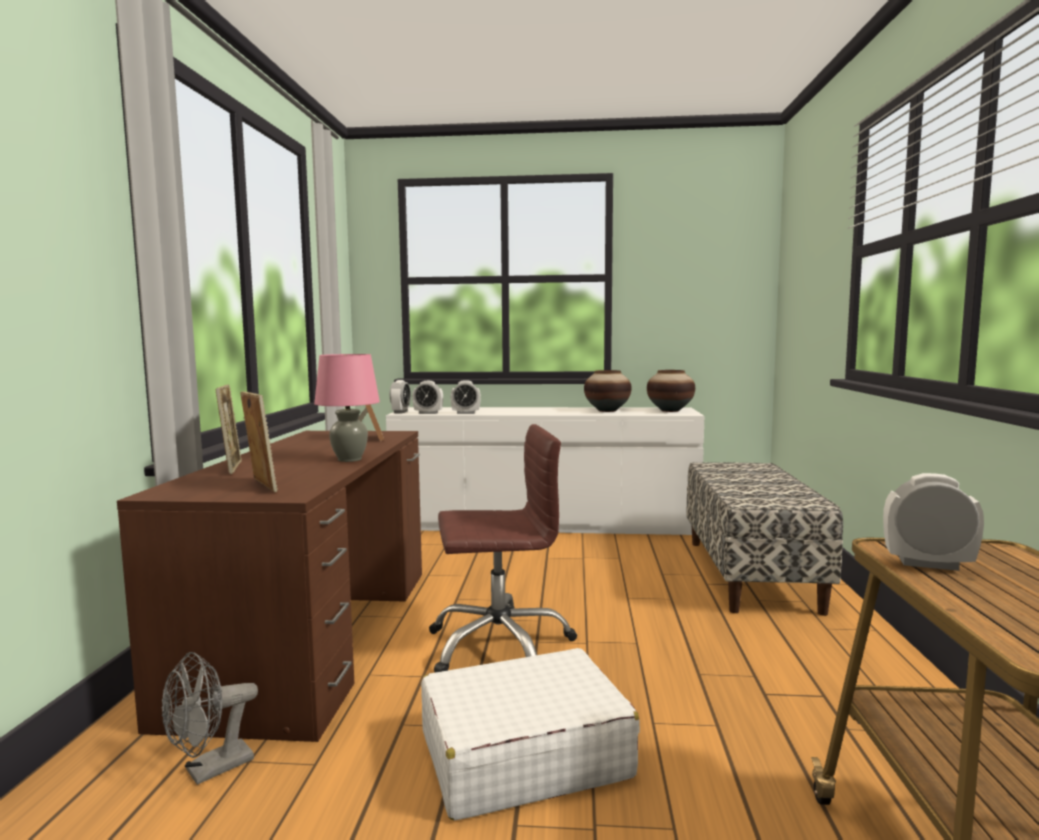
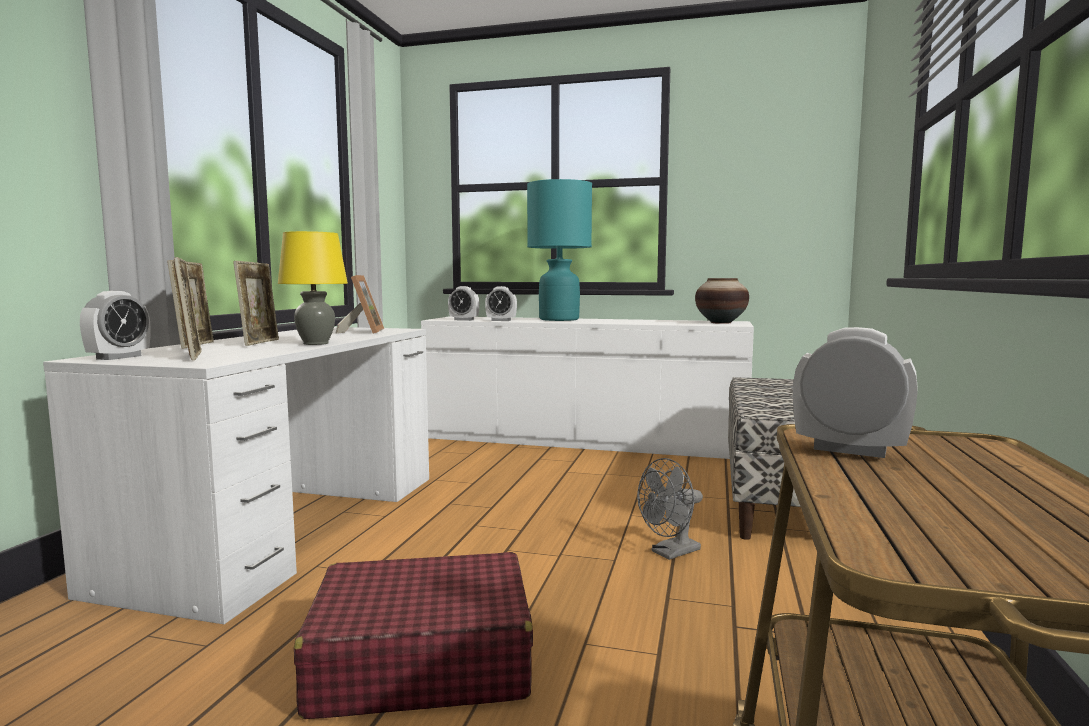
camera: 10 degrees right, 0 degrees up
(210, 770) = (106, 640): grey fan -> grey fan (670, 553)
(291, 460) = (260, 343): none -> picture frame
(316, 634) = (292, 525): brown desk -> white desk
(349, 459) = (316, 343): pink table lamp -> yellow table lamp
(400, 412) = (438, 319): alarm clock -> alarm clock (119, 357)
(499, 645) = (464, 550): brown office chair -> none
(518, 410) = (559, 319): none -> turquoise table lamp
(523, 754) = (421, 660): white suitcase -> red suitcase
(607, 410) = (651, 321): vase -> none

